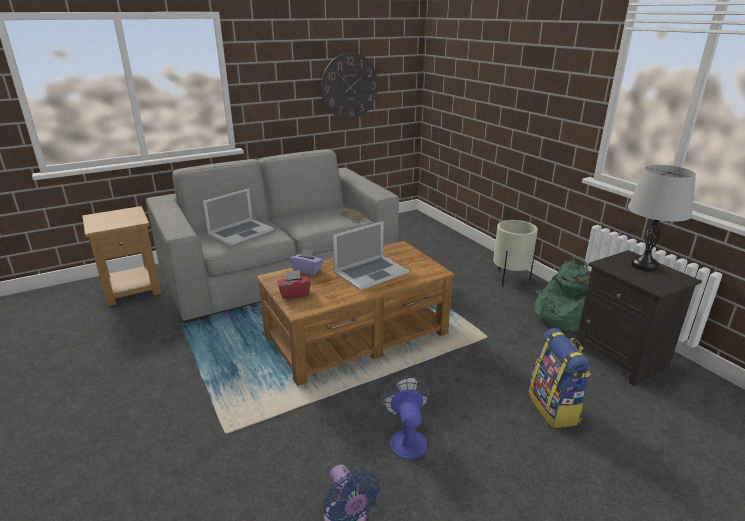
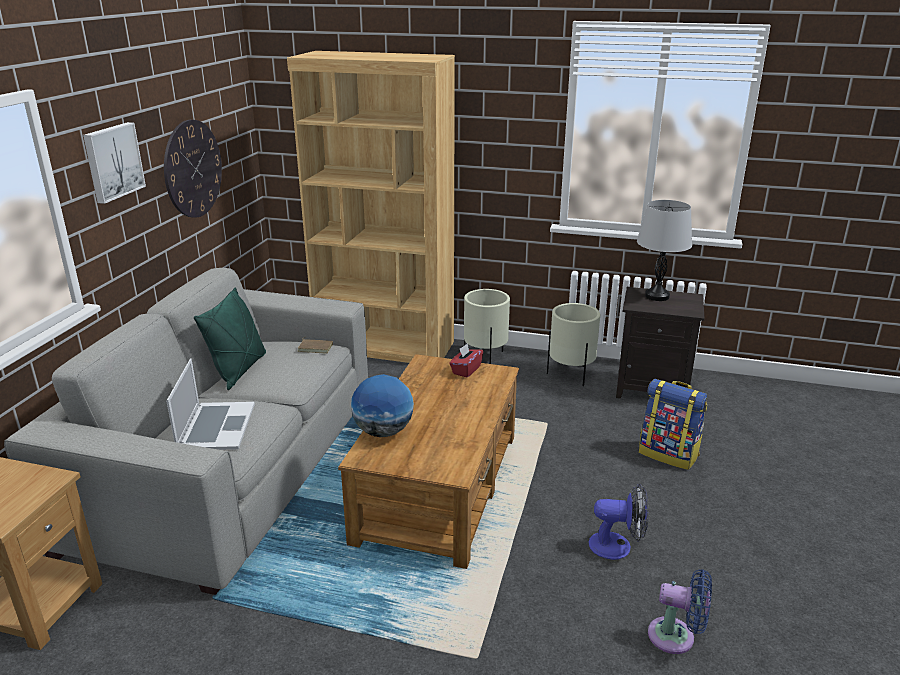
camera: 45 degrees left, 0 degrees up
(276, 67) = (112, 161): none -> picture
(294, 294) = (419, 461): red tissue box -> red tissue box (466, 370)
(301, 213) = (239, 370): none -> green pillow
(307, 270) = (383, 432): purple tissue box -> globe
(371, 272) = (448, 402): laptop -> none
(406, 438) = (617, 546): fan -> fan turned 150 degrees clockwise
(453, 246) = (384, 346): none -> brown bookcase
(561, 316) = (571, 375): green backpack -> beige planter

